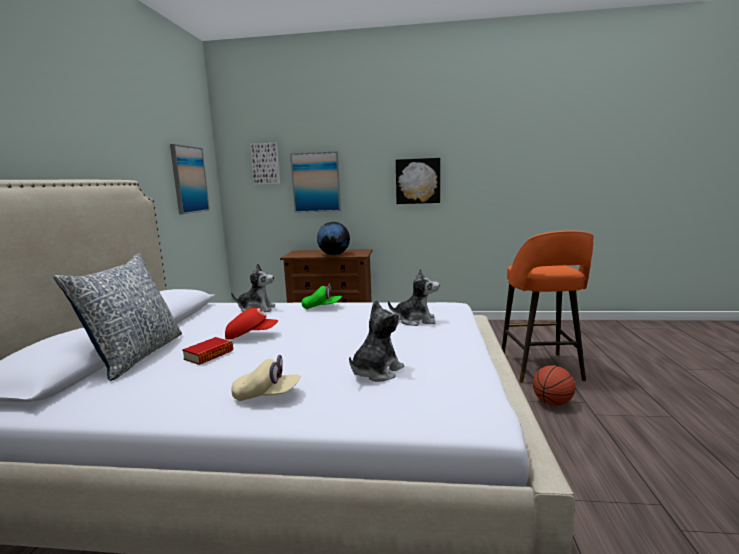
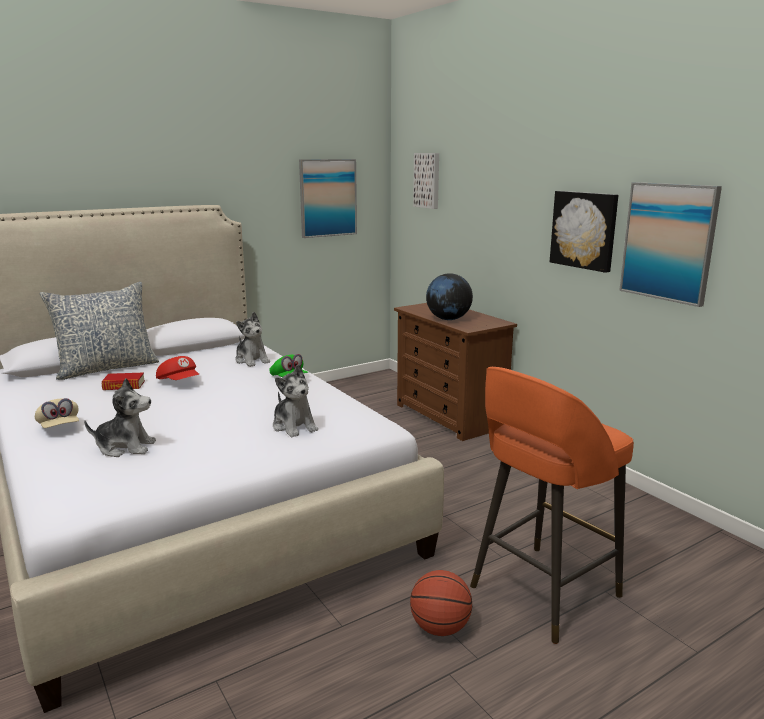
camera: 50 degrees right, 5 degrees up
(316, 182) = (470, 212): picture -> picture (668, 242)

